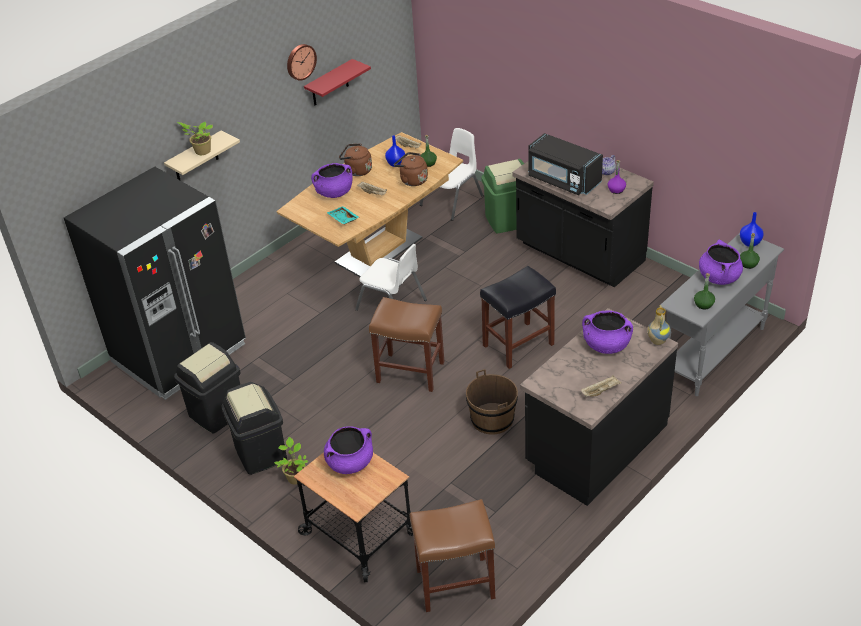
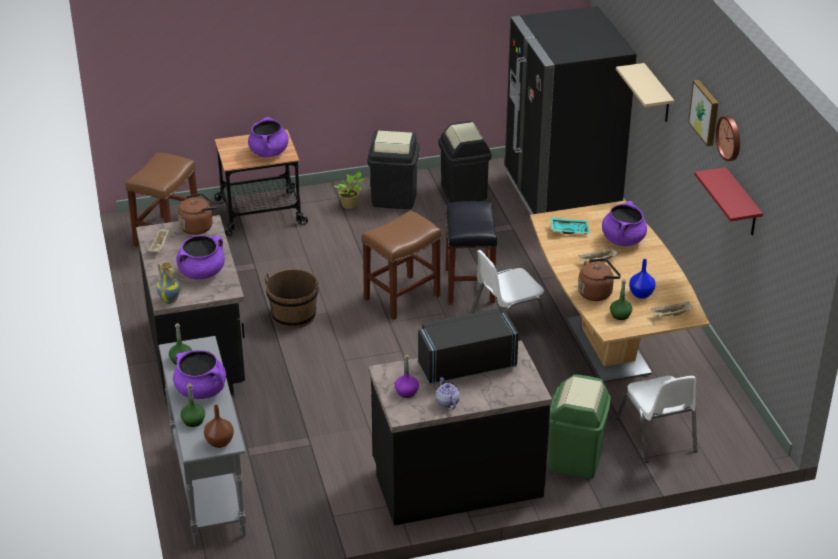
camera: 120 degrees right, 5 degrees down
(201, 151) = (642, 82): potted plant -> none
(265, 84) = (705, 112): none -> picture
(357, 171) = (652, 266): brown kettle -> brown kettle (198, 227)
(518, 345) = (365, 370): black stool -> black stool (469, 285)
(749, 243) = (220, 442): blue vase -> brown vase

